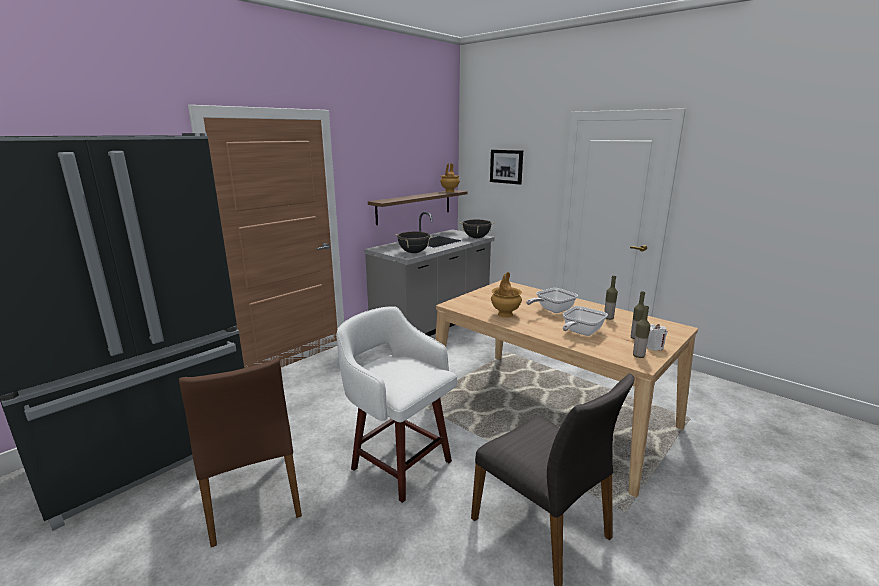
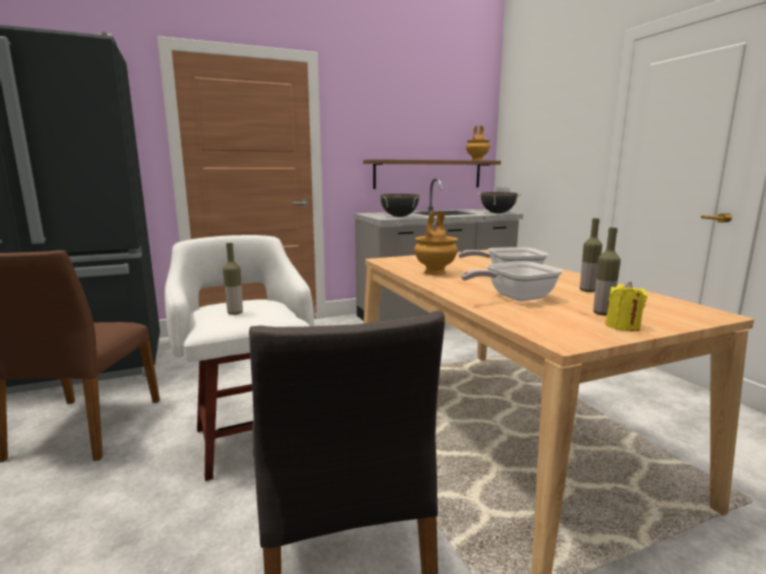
camera: 25 degrees right, 5 degrees down
(506, 166) = (546, 123): picture -> none
(638, 356) = (574, 331): bottle -> bottle (235, 313)
(654, 347) = (622, 326): white candle -> yellow candle

